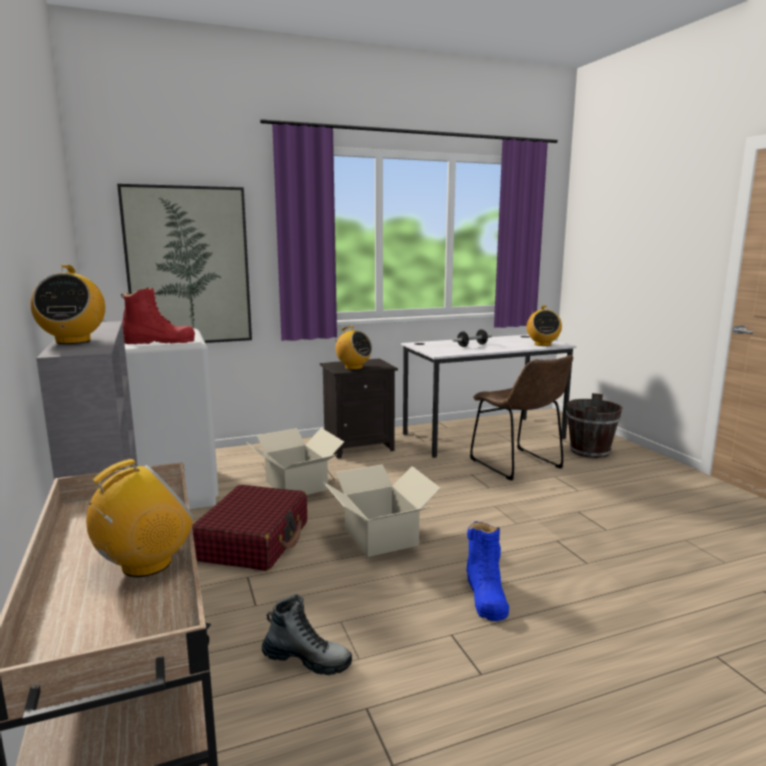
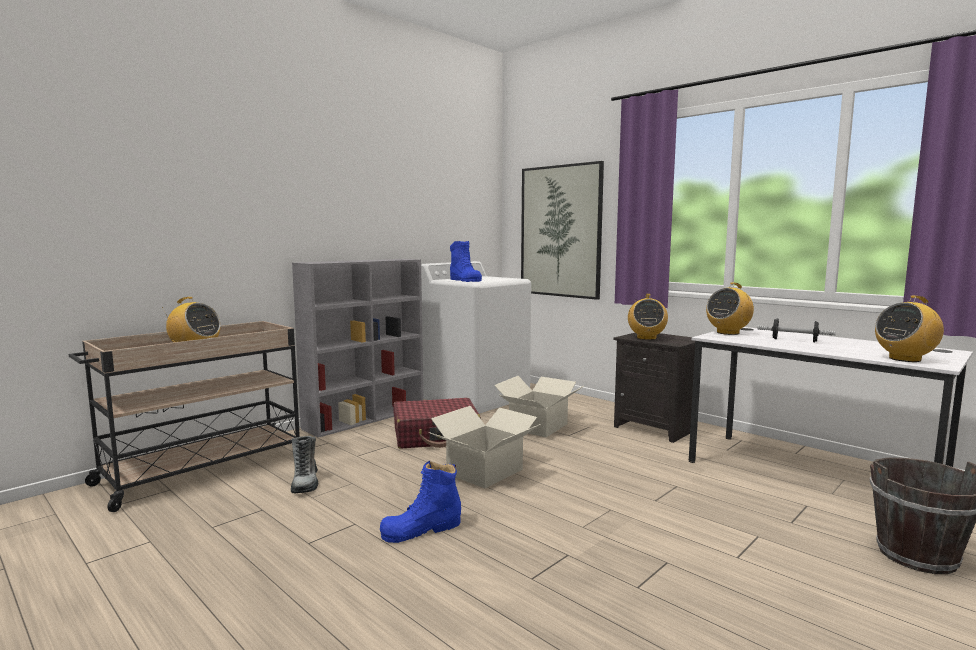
camera: 65 degrees right, 5 degrees down
(73, 341) = (340, 261): radio -> radio (728, 332)
(160, 342) = (465, 280): red boot -> blue boot
(518, 465) = (752, 508): brown chair -> none

